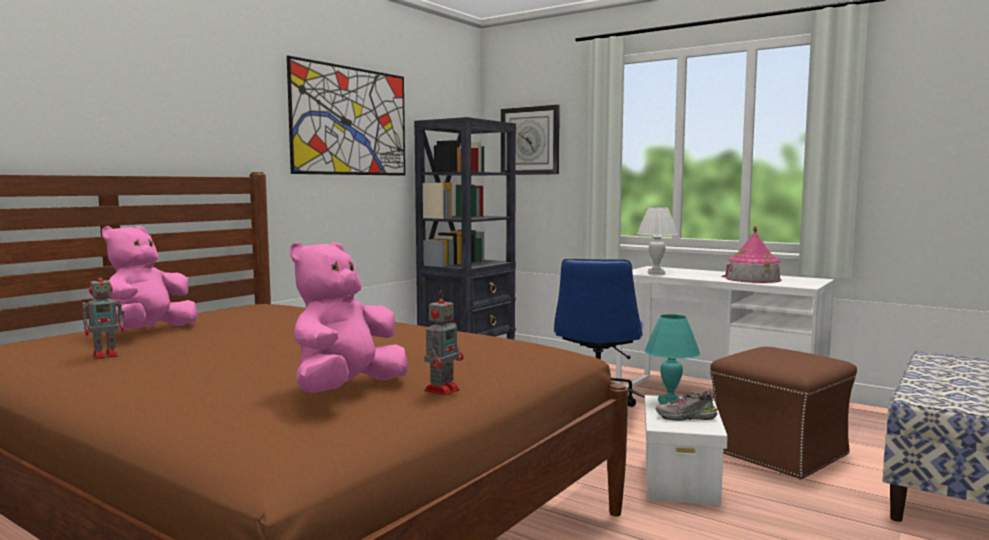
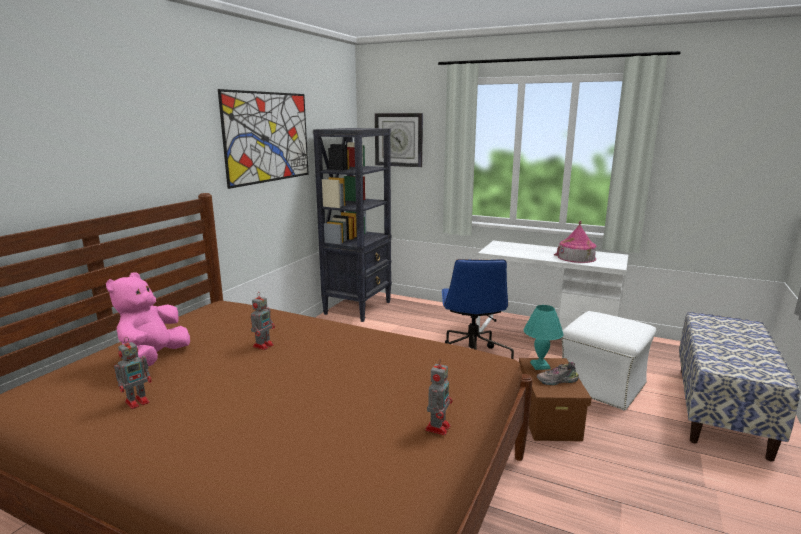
camera: 10 degrees left, 10 degrees up
(282, 328) = (264, 345): none -> toy robot
(346, 390) = (368, 438): pink plush toy -> none
(655, 273) = (506, 252): white table lamp -> none
(681, 479) = (549, 418): white storage box -> brown storage box
(779, 453) = (602, 386): brown ottoman -> white ottoman

